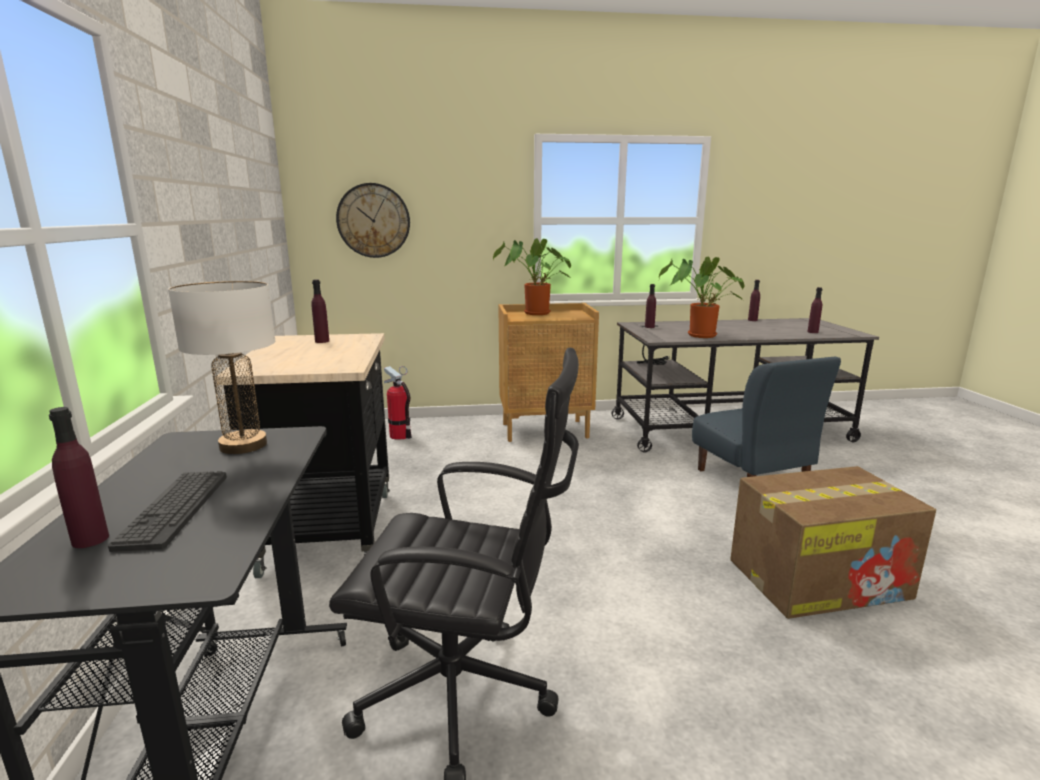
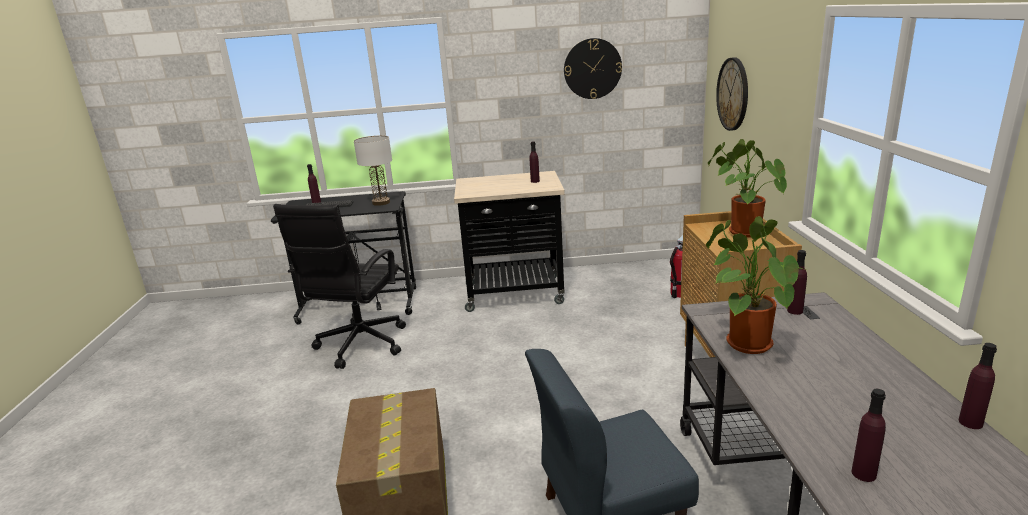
camera: 95 degrees right, 5 degrees up
(238, 186) = (592, 68): none -> wall clock

